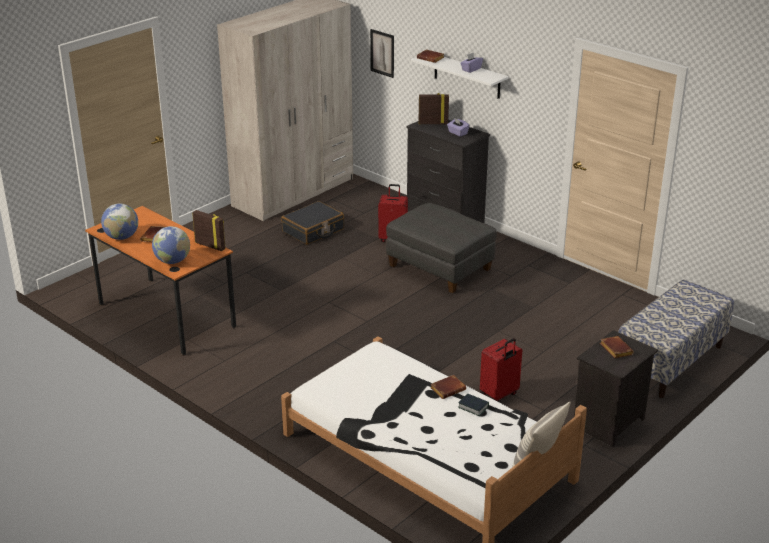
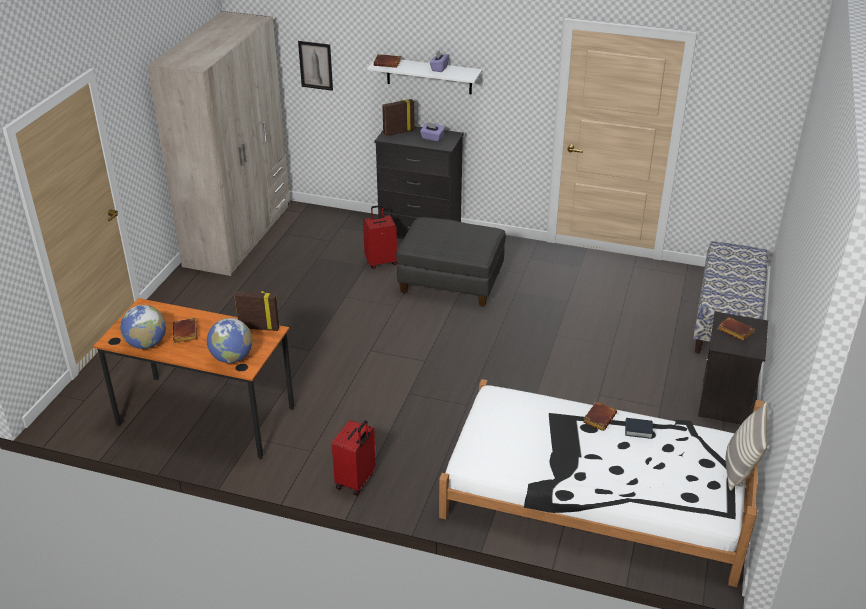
camera: 25 degrees left, 5 degrees up
(313, 231) = (293, 273): black suitcase -> none
(499, 395) = (609, 403): red suitcase -> red suitcase (356, 481)

